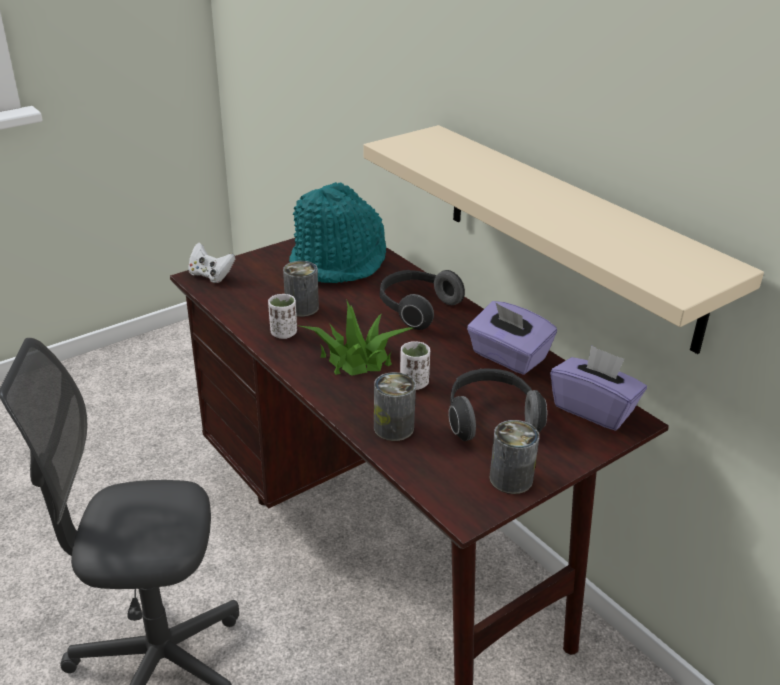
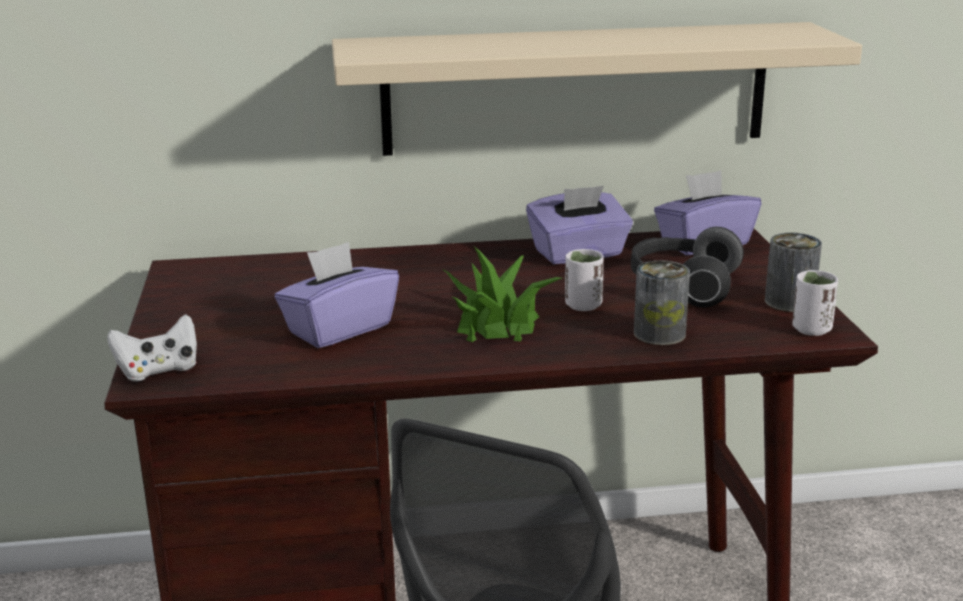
camera: 60 degrees left, 10 degrees down
(283, 333) = (388, 352): white cup -> white cup (811, 329)
(302, 308) = (339, 329): can -> purple tissue box
(339, 262) = (256, 285): turquoise hat -> none
(416, 309) = (429, 271): headphones -> none

